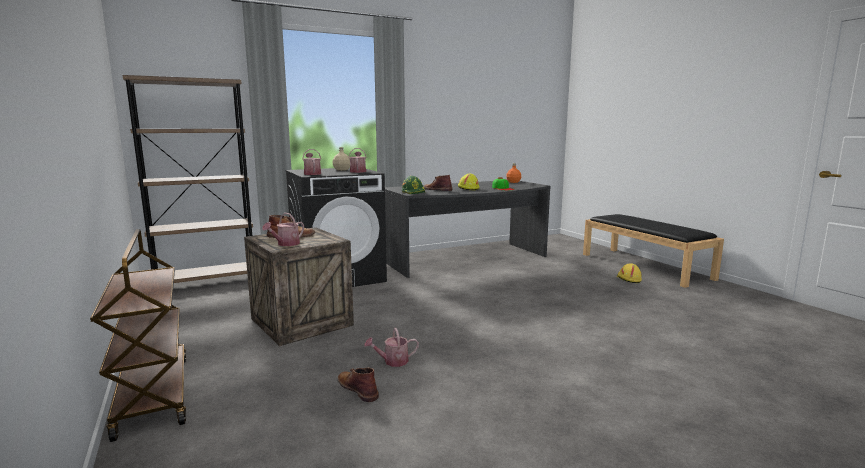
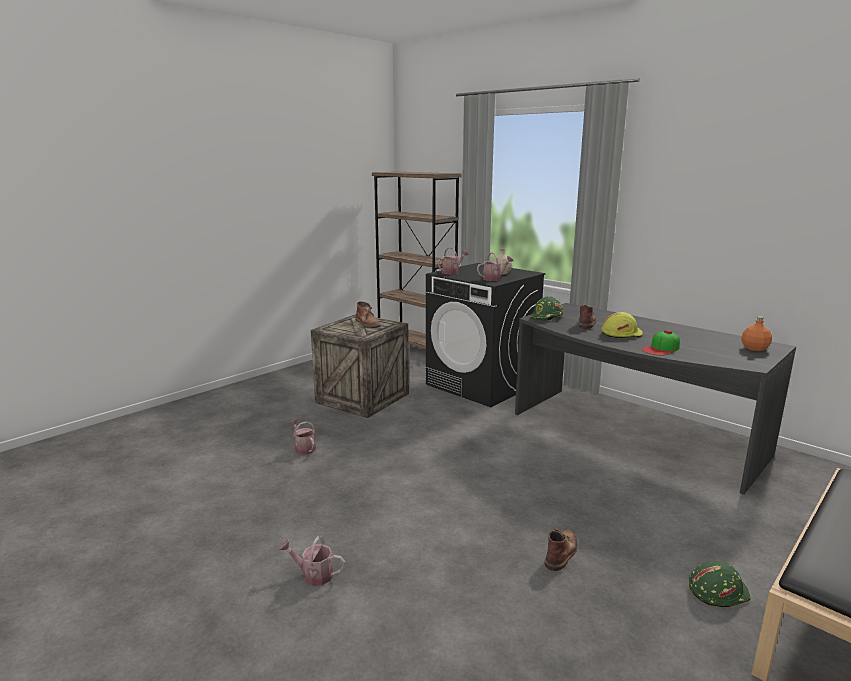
camera: 70 degrees right, 5 degrees up
(152, 394) = (238, 390): brown cart -> none
(286, 244) = (338, 327): watering can -> watering can (313, 575)
(357, 388) = (256, 445): brown boot -> brown boot (561, 552)
(628, 279) = (717, 591): yellow hard hat -> green hard hat

